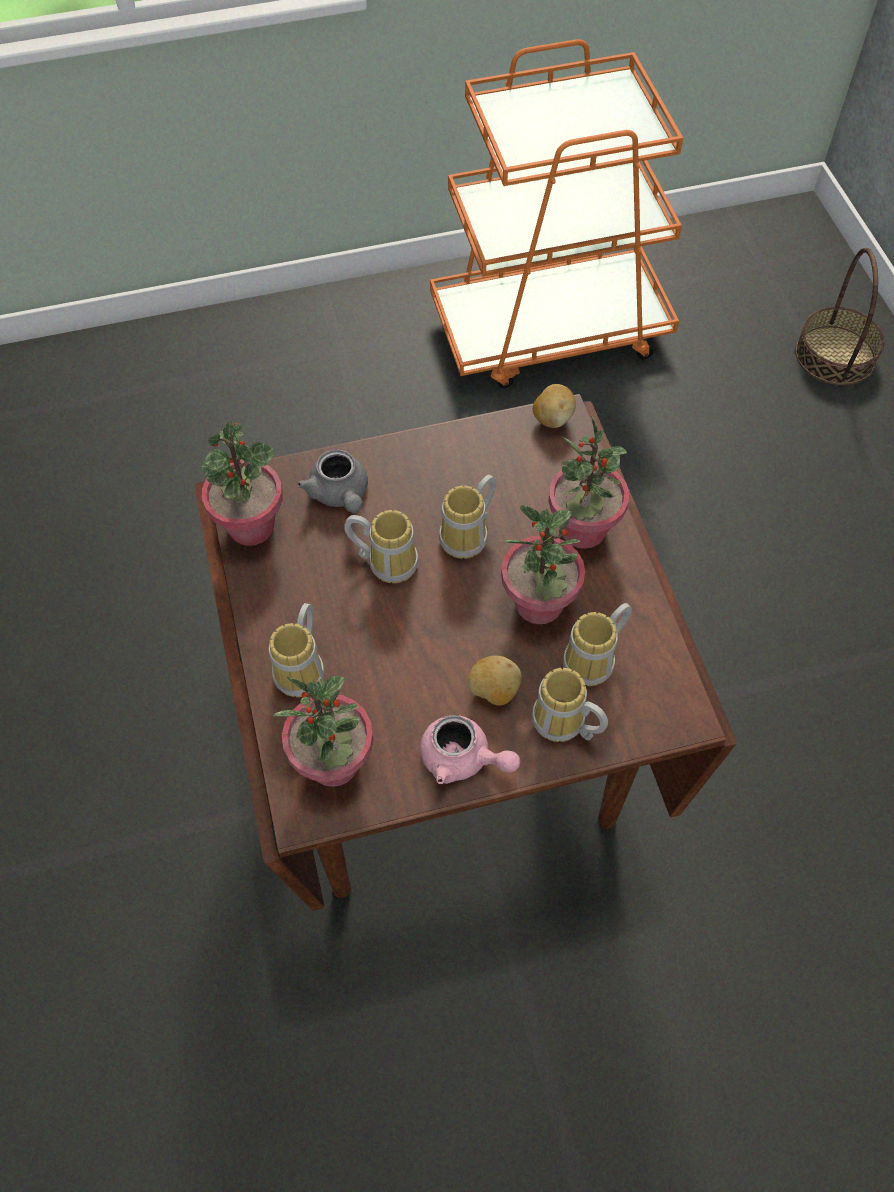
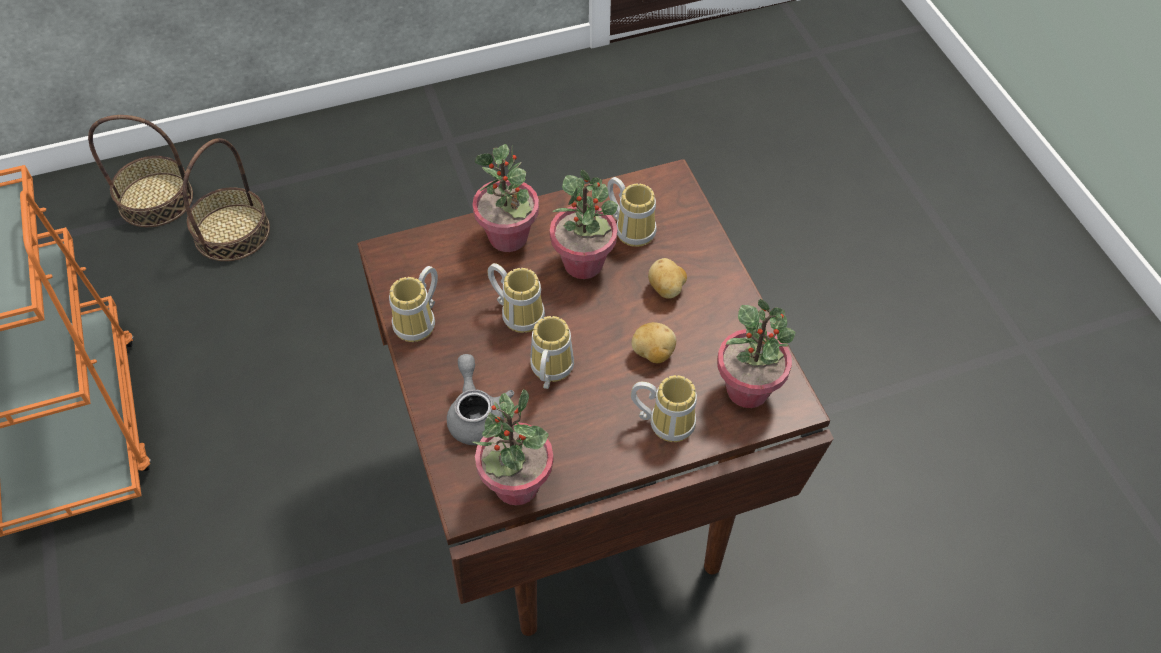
camera: 95 degrees left, 5 degrees down
(340, 495) = (476, 414): grey teapot -> grey teapot turned 75 degrees counterclockwise
(463, 759) = (729, 305): pink teapot -> none
(552, 418) = (387, 259): potato -> potato (652, 353)
(563, 726) = (690, 246): mug -> mug (420, 323)
(795, 423) = (232, 232): none -> basket

